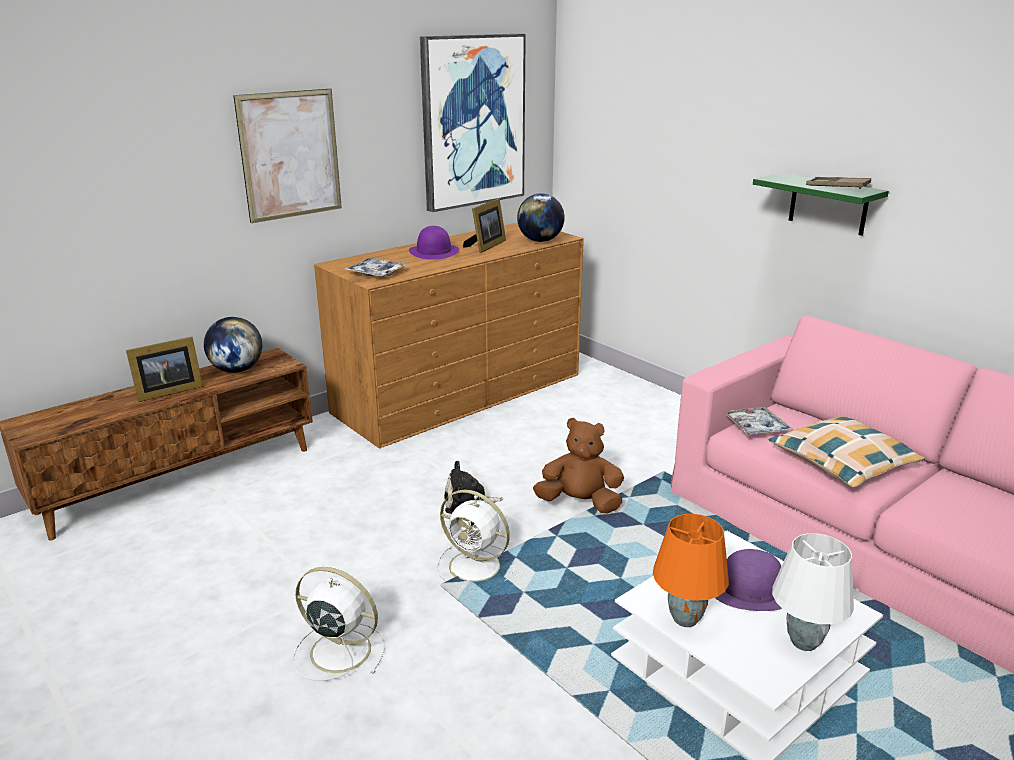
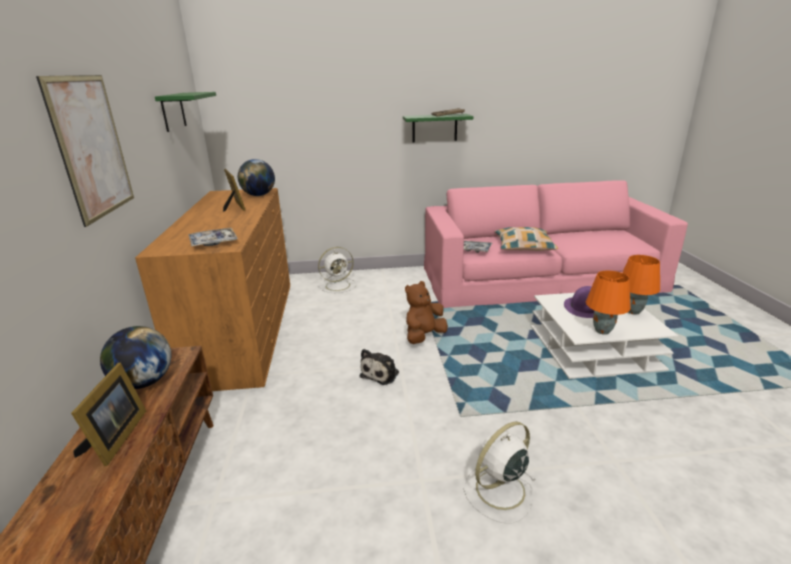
camera: 55 degrees left, 0 degrees up
(434, 252) = (210, 220): purple hat -> none
(473, 121) = (173, 111): picture -> green shelf
(477, 567) = (453, 395): white fan -> white fan (339, 285)
(803, 641) = (632, 311): white table lamp -> orange table lamp

